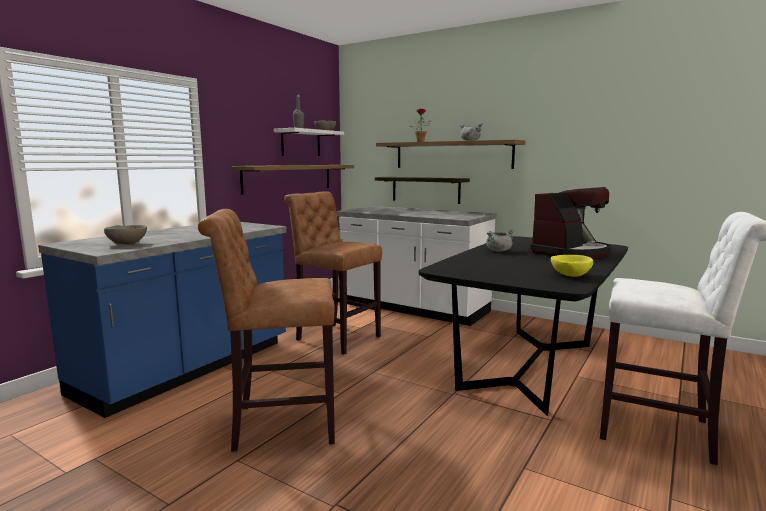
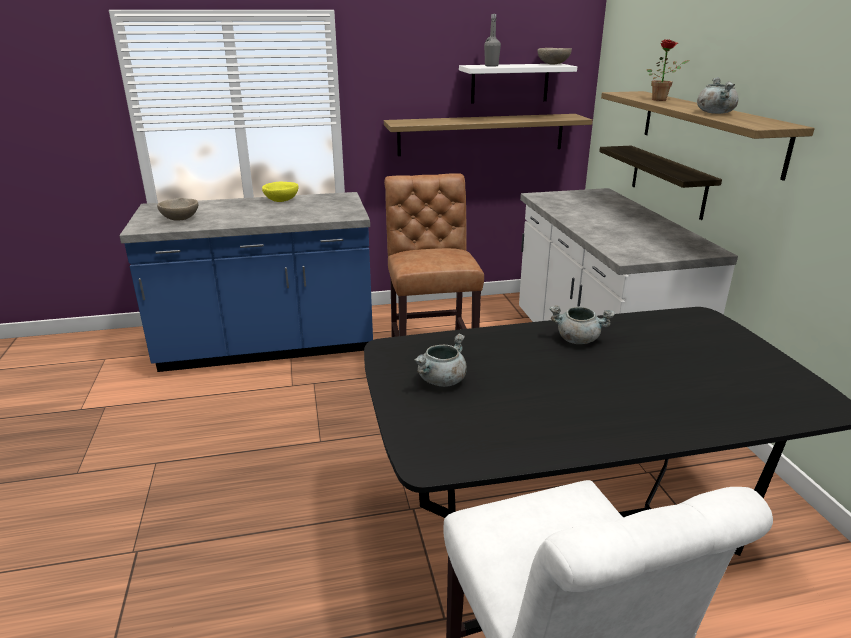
camera: 45 degrees right, 15 degrees up
(278, 425) = (226, 446): brown stool -> none
(494, 271) = (442, 381): none -> grey cooking pot
(570, 252) = (682, 390): coffee machine -> none
(570, 275) = (509, 439): yellow bowl -> yellow bowl (281, 200)

